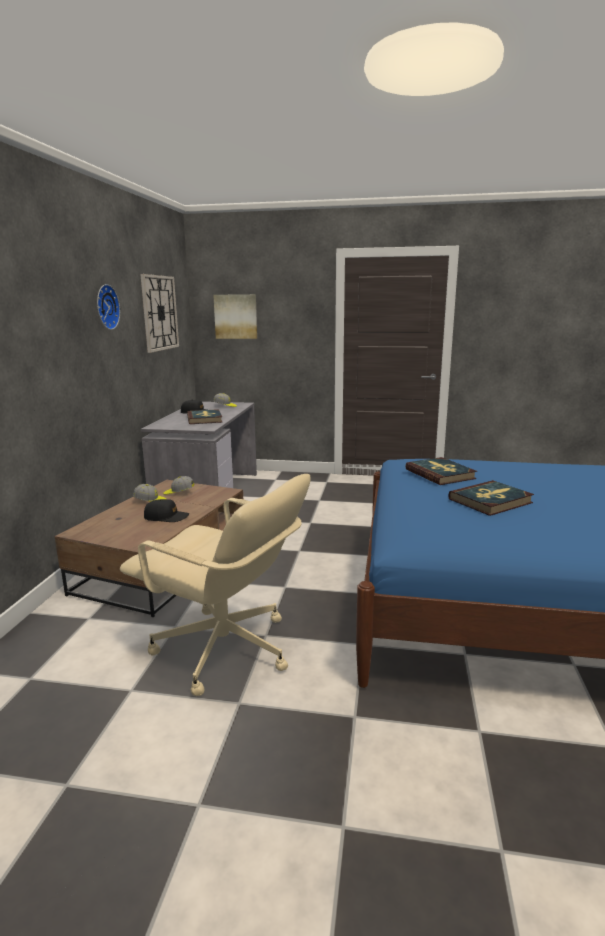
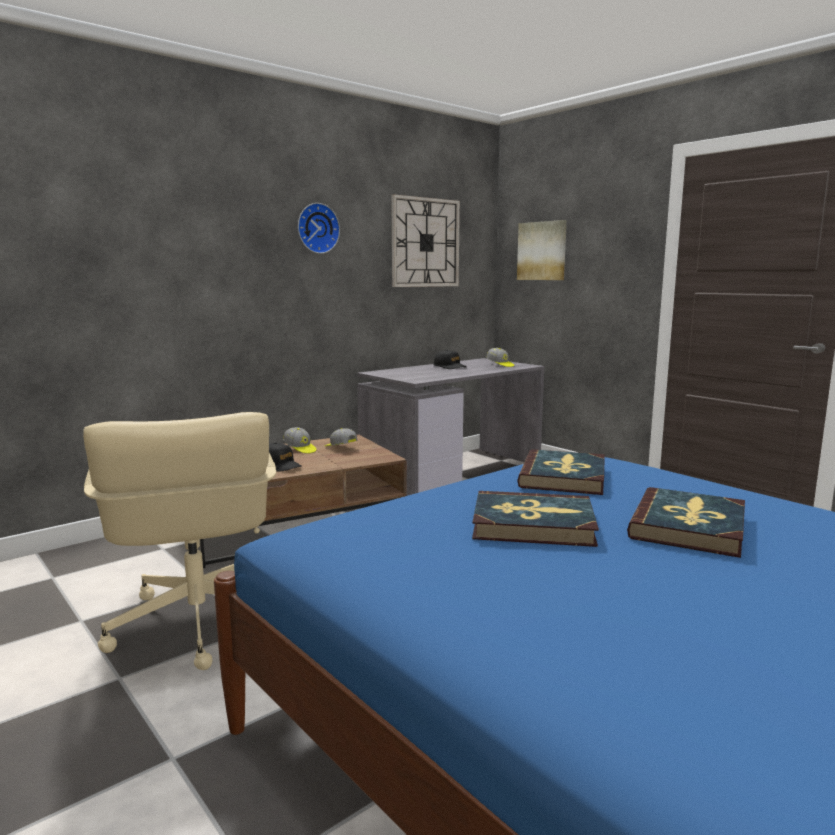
camera: 40 degrees right, 5 degrees down
(205, 419) = (440, 373): book -> book (689, 526)

